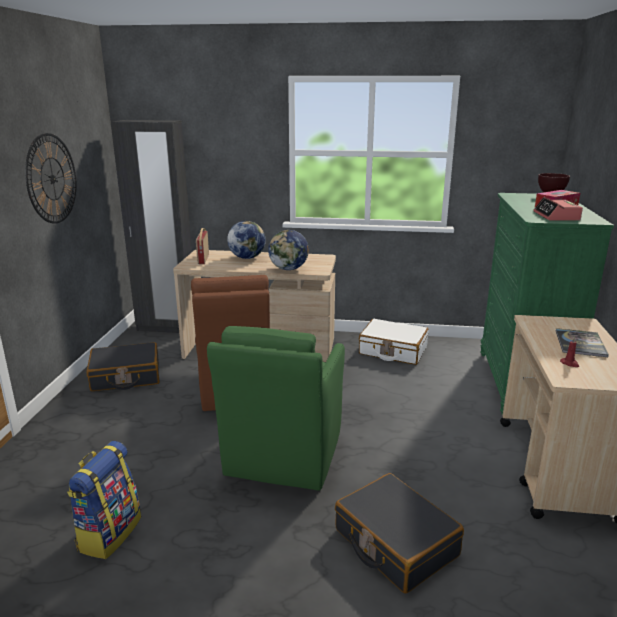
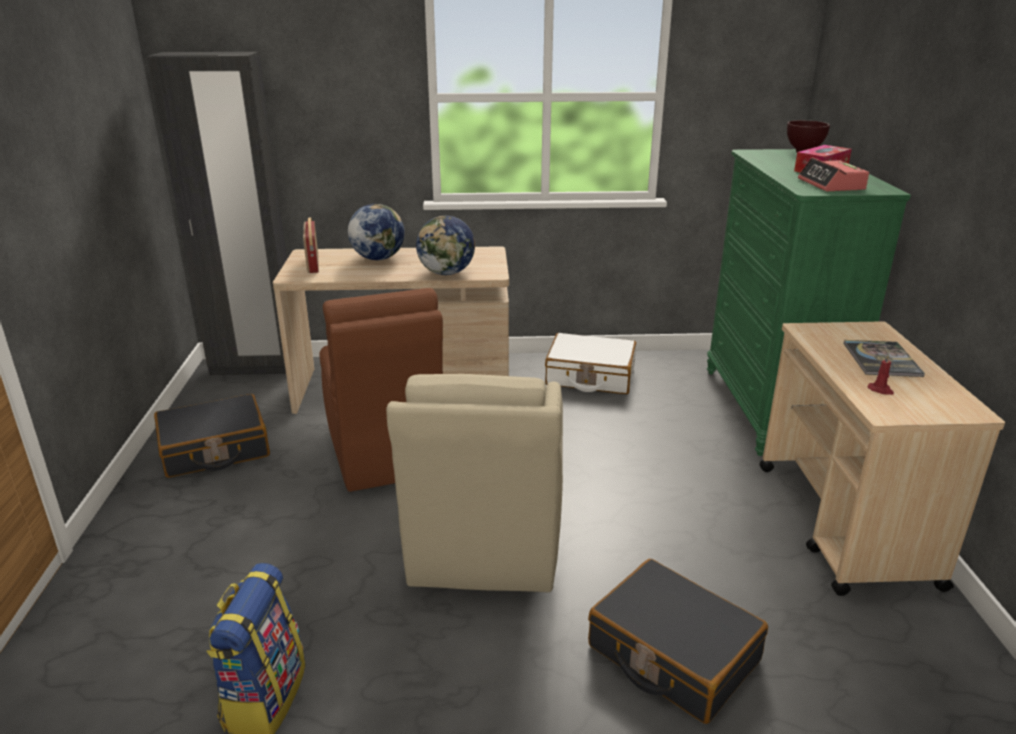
camera: 10 degrees left, 5 degrees up
(52, 179) = (73, 154): wall clock -> none
(282, 456) = (483, 547): green armchair -> beige armchair

